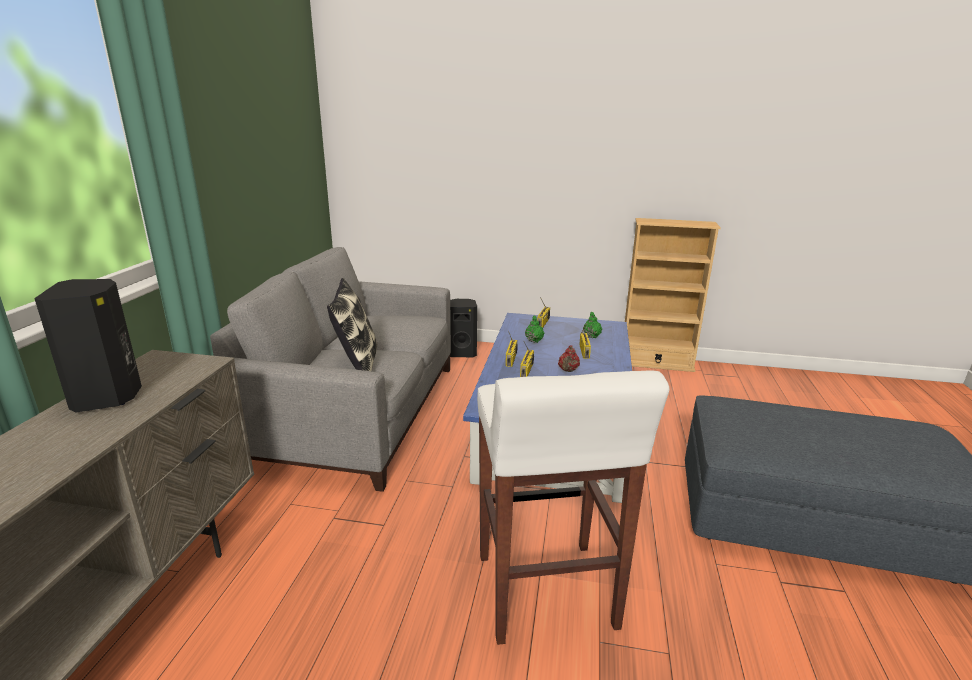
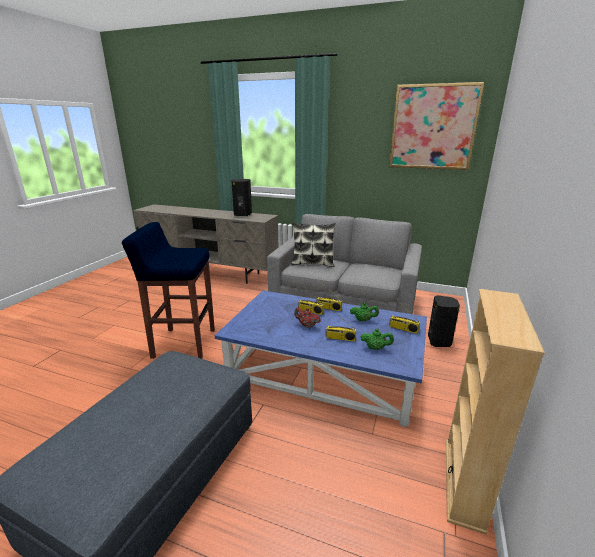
camera: 100 degrees right, 0 degrees up
(279, 97) = (433, 127): none -> picture
(545, 593) = (183, 343): white stool -> blue stool

